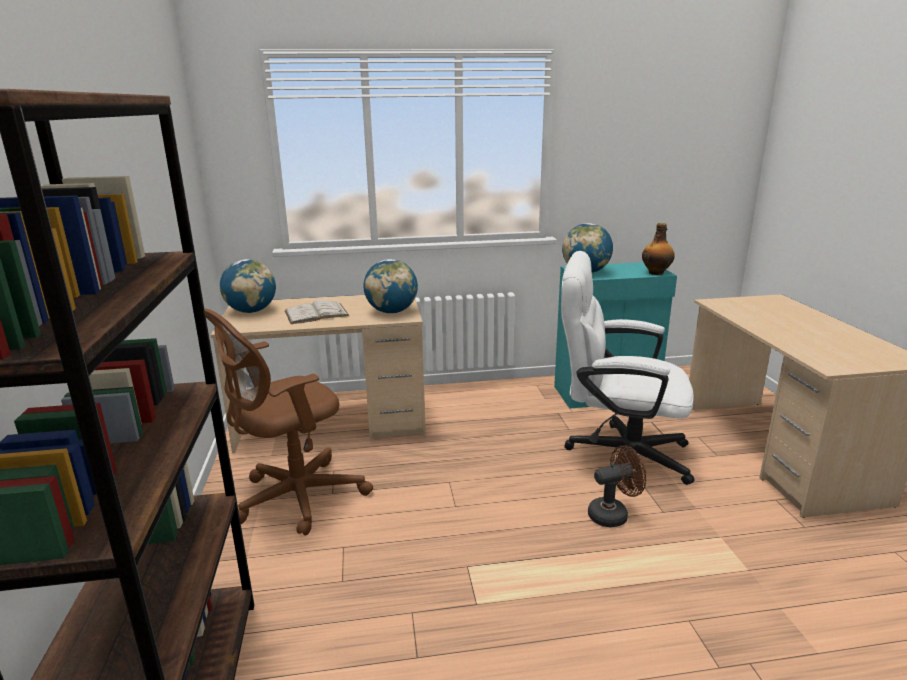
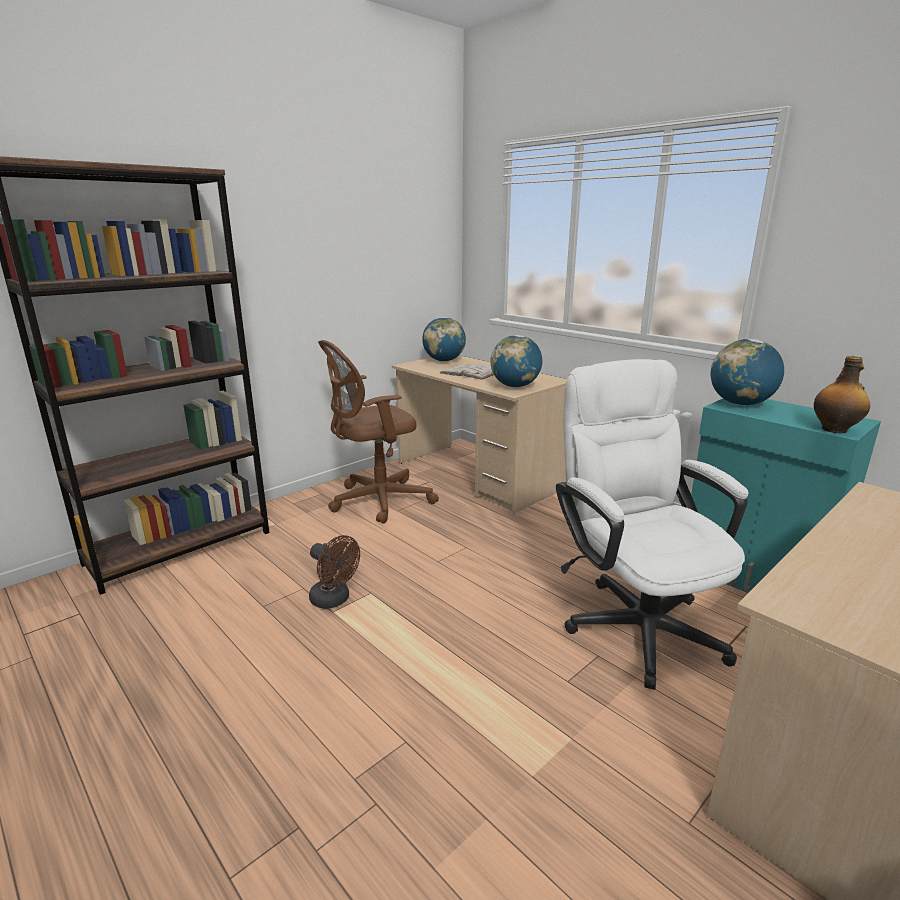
camera: 55 degrees right, 0 degrees up
(294, 498) = (376, 501): brown office chair -> brown office chair turned 45 degrees counterclockwise
(613, 514) = (522, 647): brown fan -> brown fan (334, 600)

